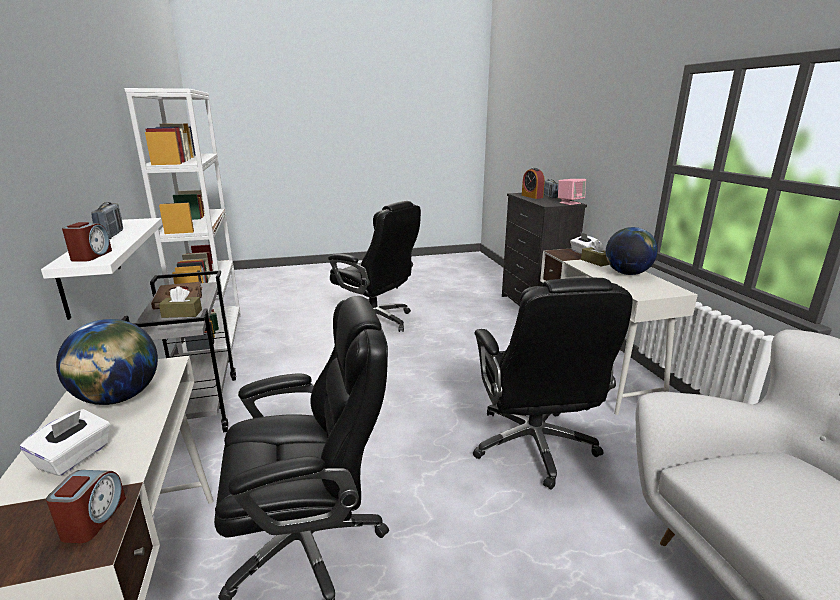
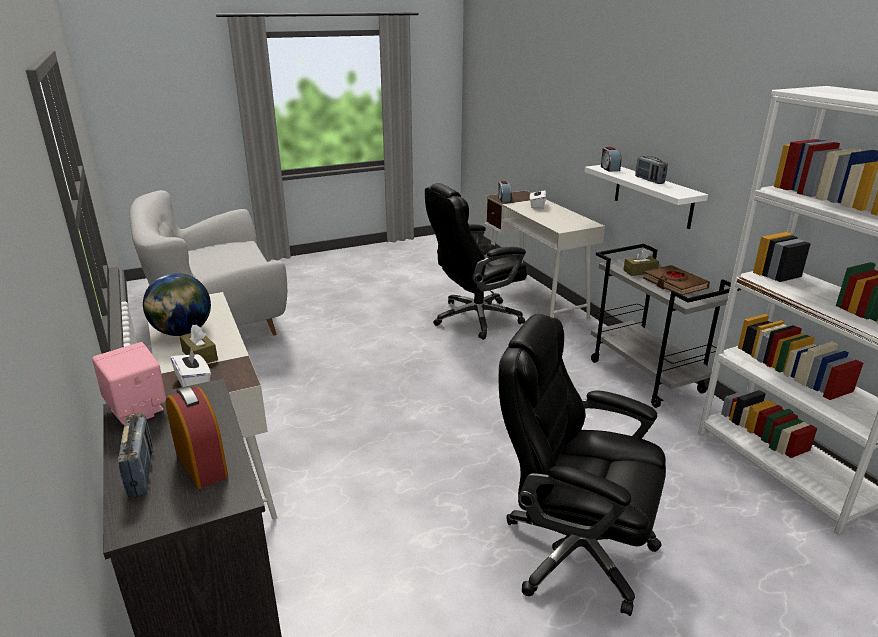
camera: 170 degrees right, 5 degrees up
(118, 398) = (557, 218): globe -> none
(534, 446) = (333, 375): black office chair -> none

